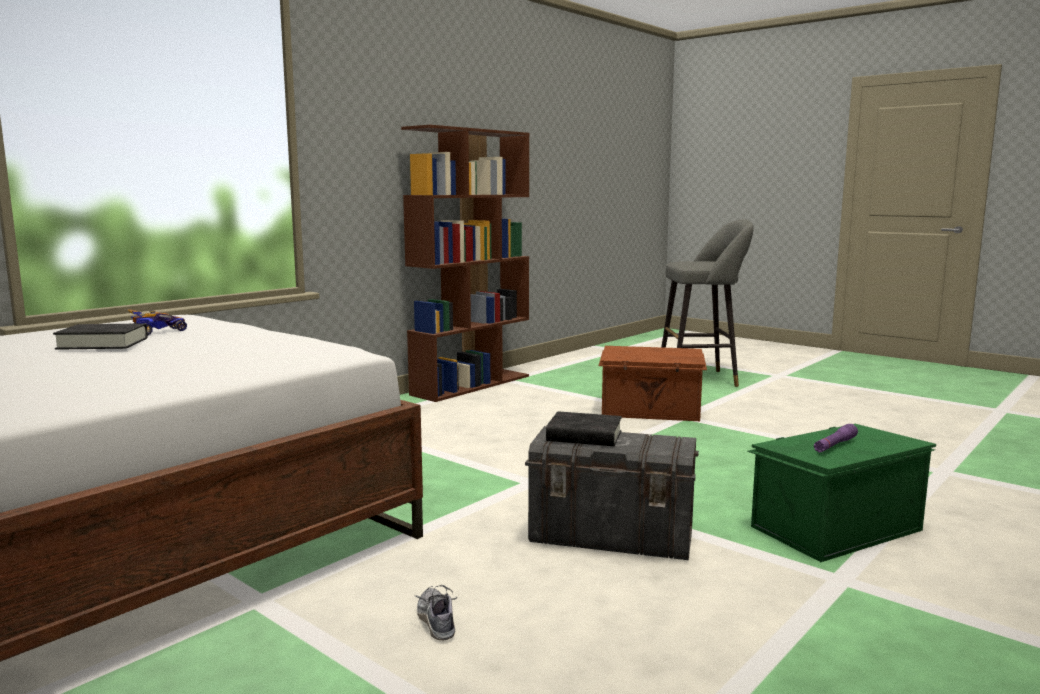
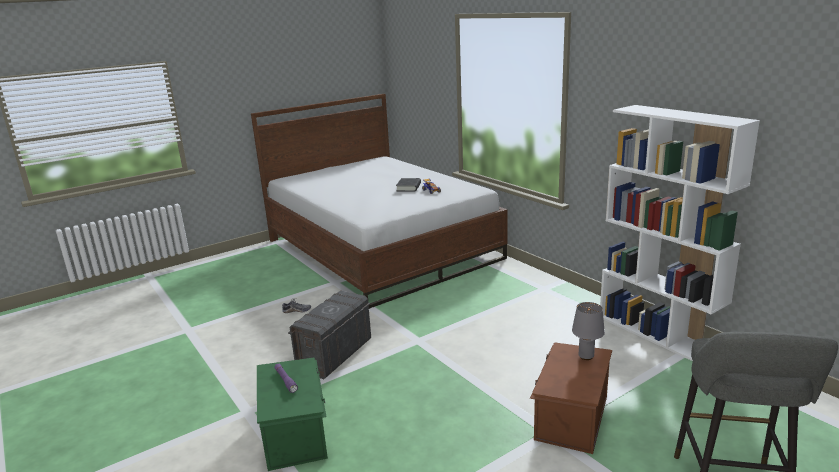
camera: 105 degrees right, 10 degrees up
(471, 385) = (658, 334): brown bookcase -> white bookcase
(584, 436) = (340, 303): black book -> none
(624, 350) = (586, 356): none -> grey table lamp

